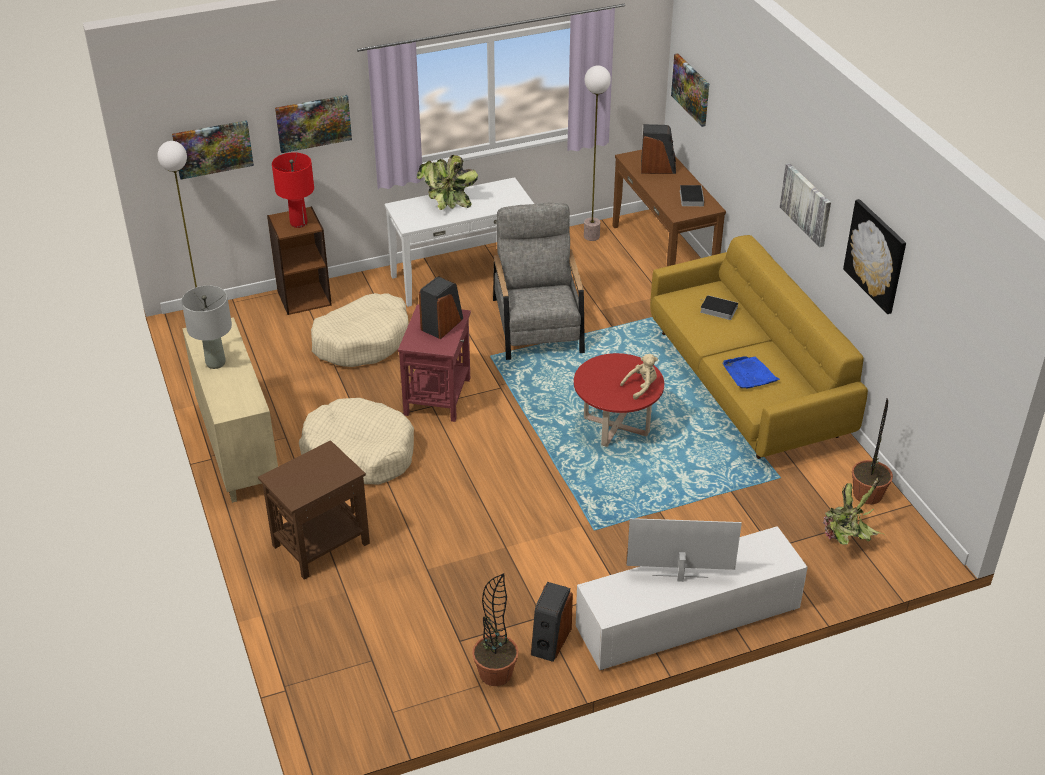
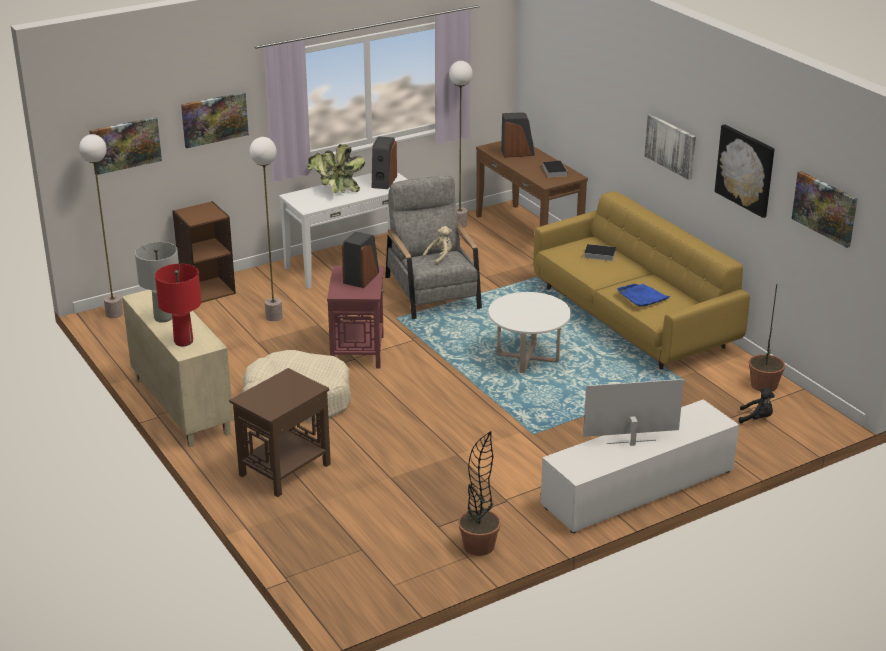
camera: 10 degrees left, 10 degrees down
(298, 223) = (204, 213): red table lamp -> red table lamp (183, 341)
(363, 341) = (274, 317): beige dog bed -> floor lamp
(550, 640) = (520, 517): speaker -> speaker (383, 181)
(616, 426) = (528, 358): red coffee table -> white coffee table
(641, 387) = (551, 313): beige plush toy -> beige plush toy (440, 257)
(691, 89) = (542, 78): picture -> picture (825, 208)
(846, 539) = (757, 418): potted plant -> black plush toy

